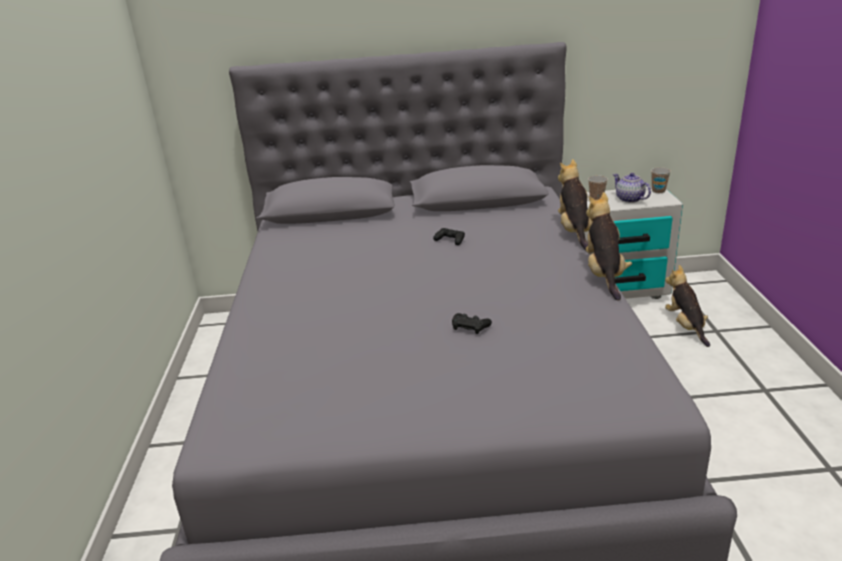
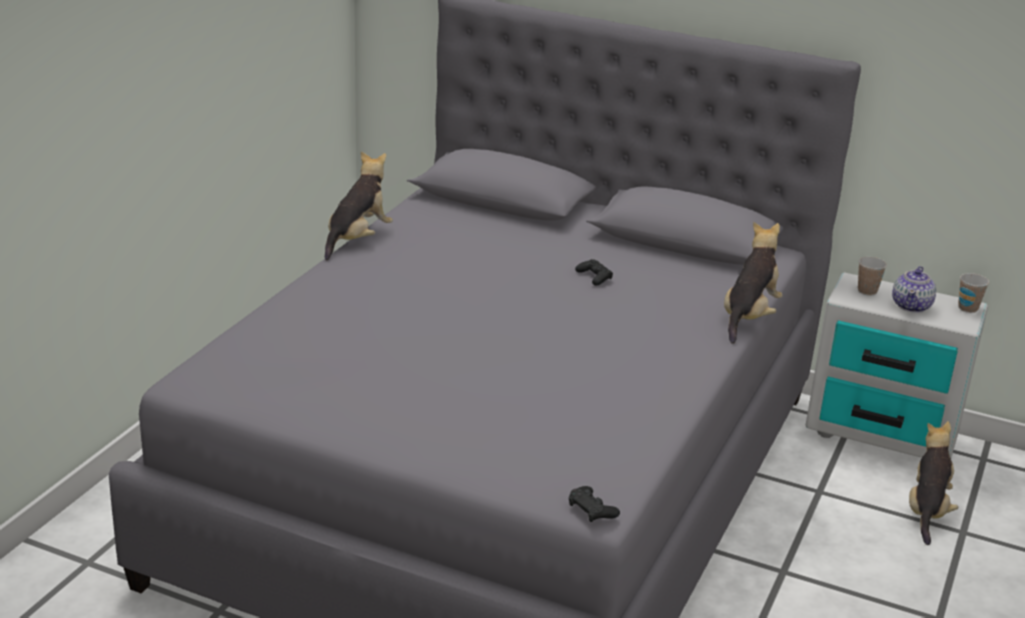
camera: 25 degrees right, 0 degrees up
(470, 327) = (505, 371): black game controller -> black game controller (592, 509)
(604, 274) = (713, 374): plush toy -> plush toy (357, 239)
(629, 199) = (912, 306): teapot -> teapot turned 150 degrees counterclockwise

